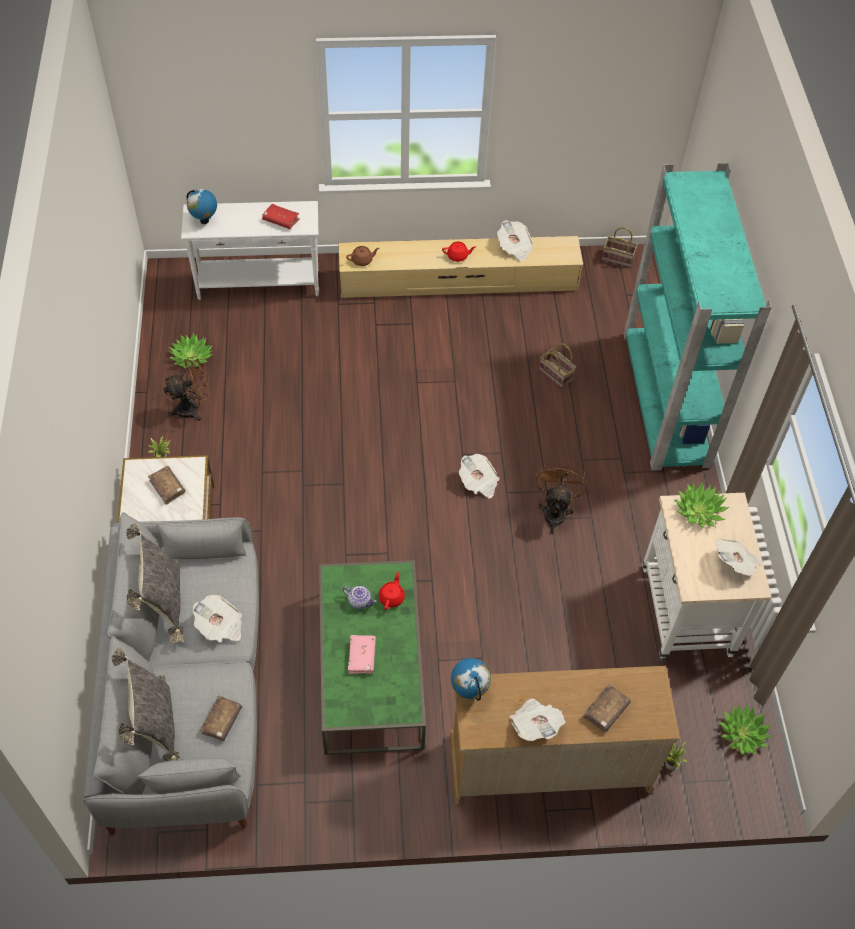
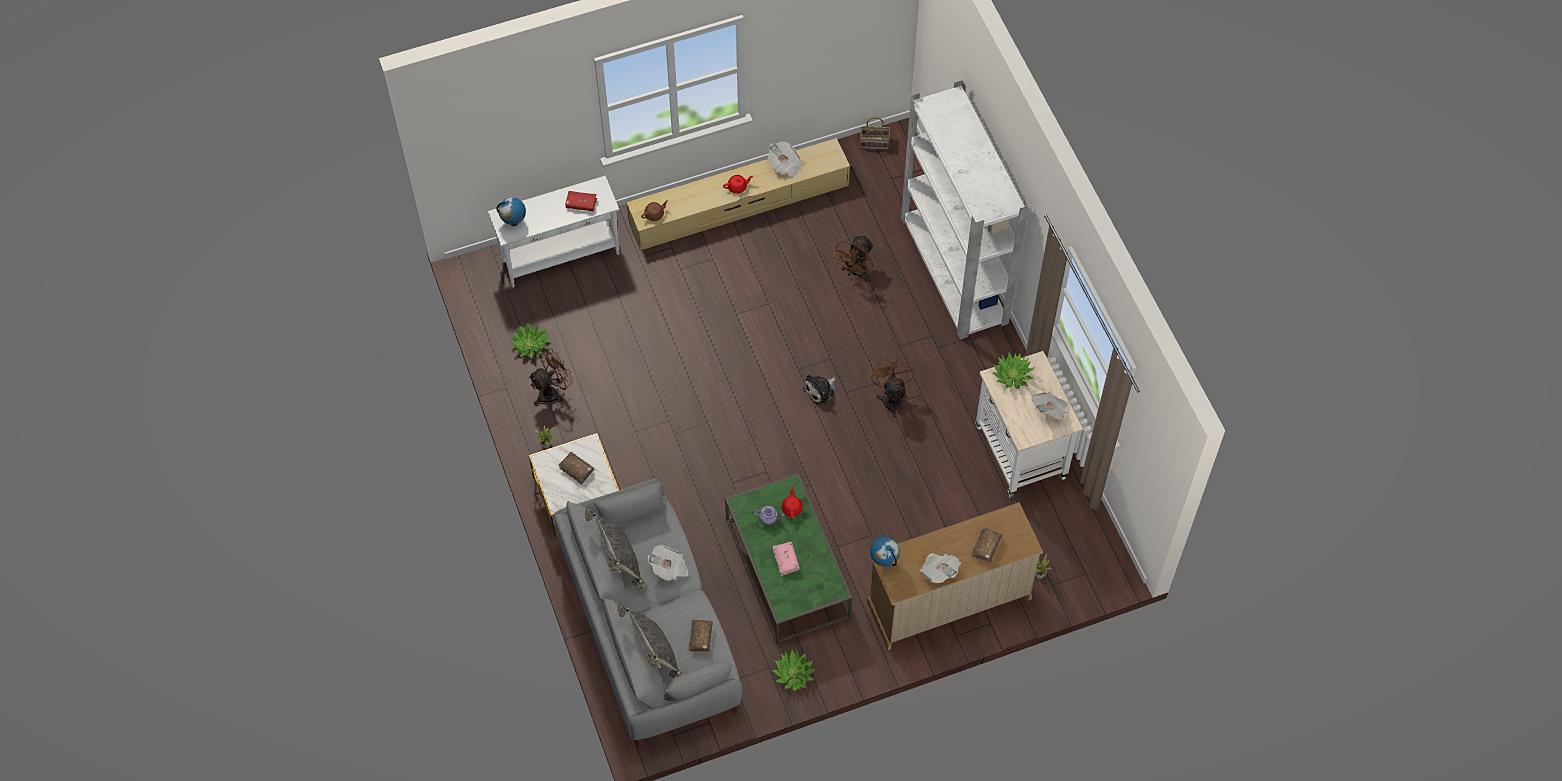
camera: 15 degrees left, 5 degrees up
(478, 482) = (820, 390): newspaper -> plush toy
(557, 374) = (855, 273): basket -> brown fan
(665, 398) = (954, 270): turquoise bookcase -> white bookcase
(742, 734) = (1087, 536): potted plant -> potted plant (793, 674)

